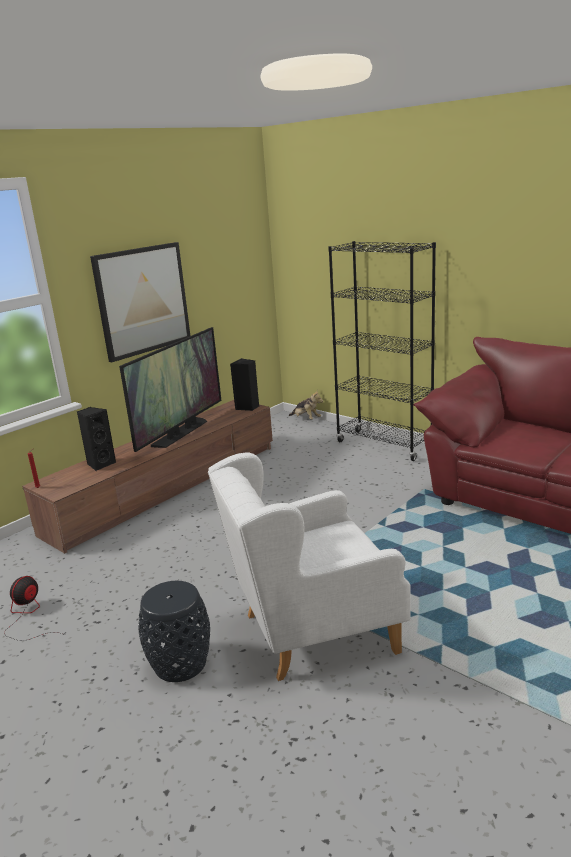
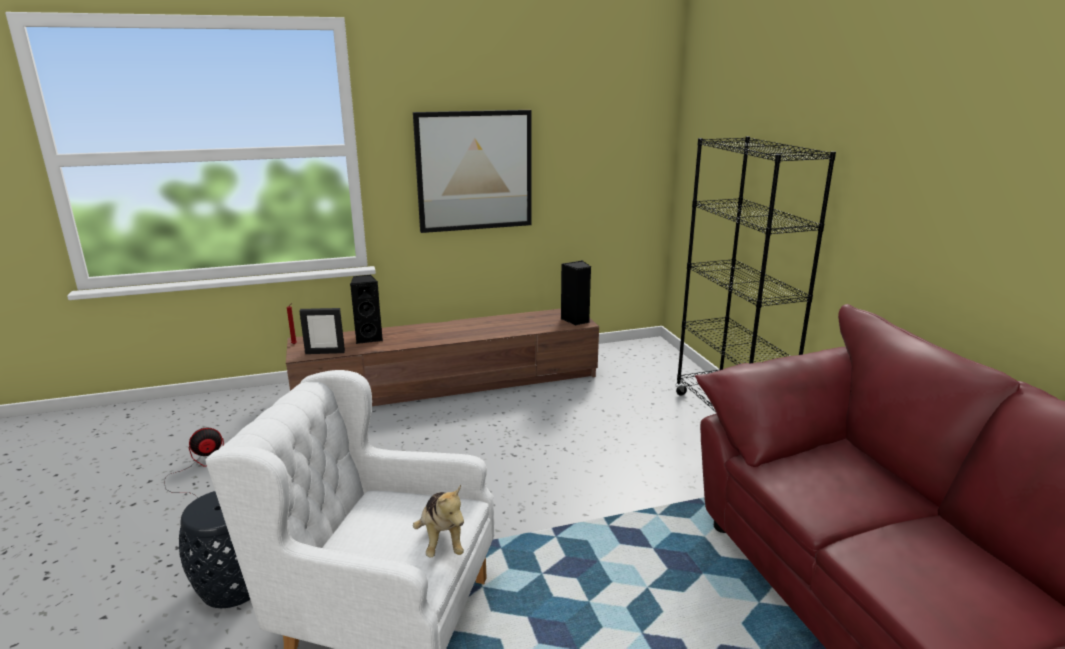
camera: 30 degrees right, 0 degrees up
(78, 484) = (325, 352): none -> picture frame
(181, 433) = (476, 329): television -> none
(306, 419) = (673, 354): plush toy -> plush toy (442, 540)

